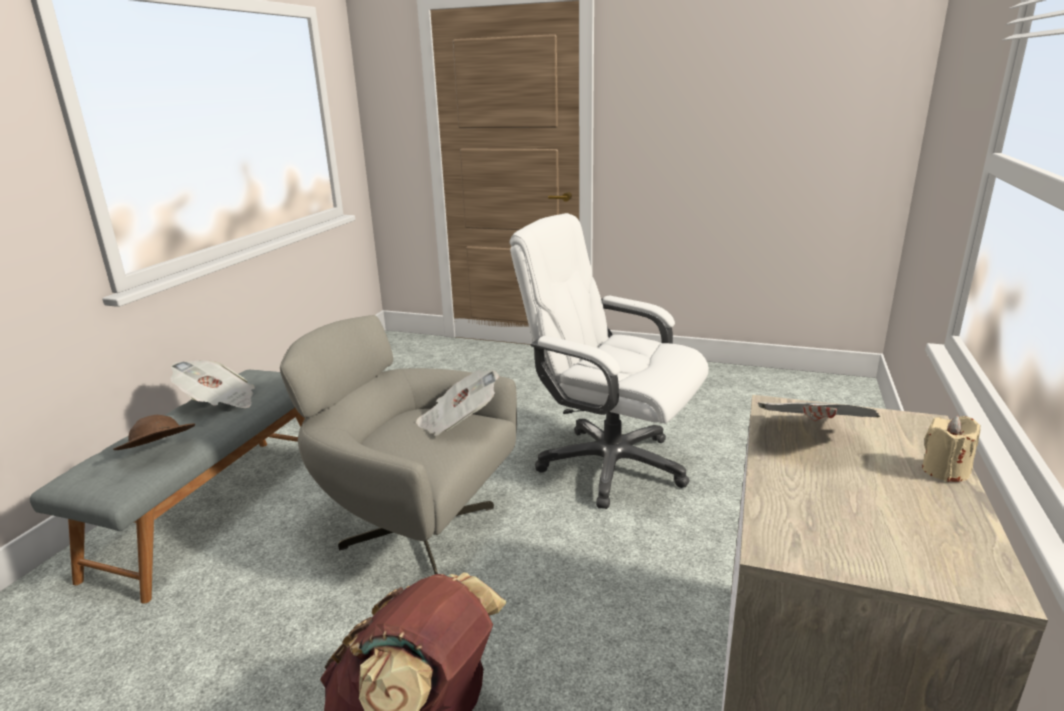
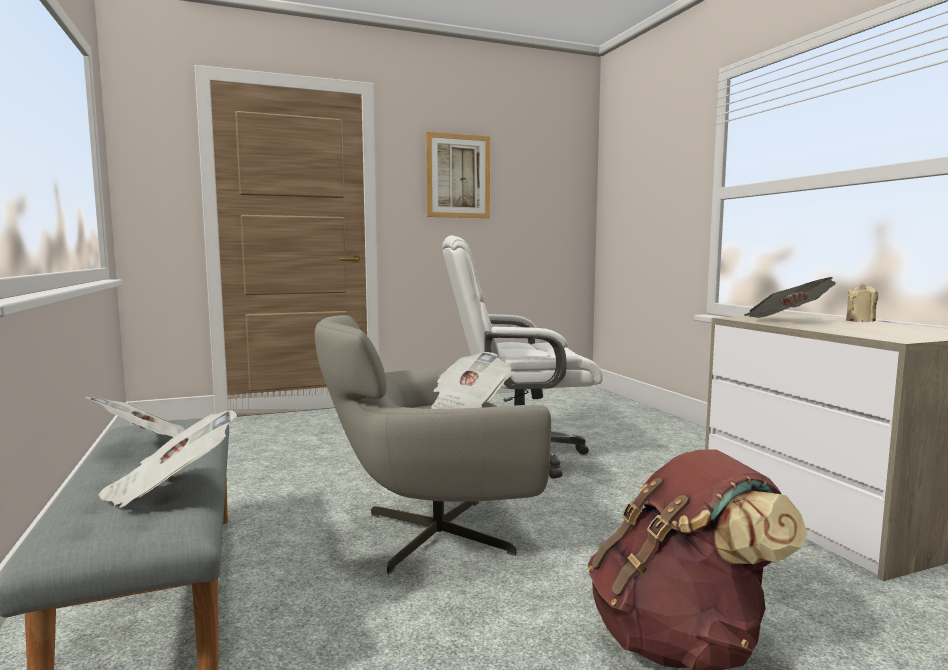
camera: 40 degrees left, 15 degrees down
(159, 453) = (170, 490): brown hat -> newspaper
(697, 93) = (458, 176): none -> picture

